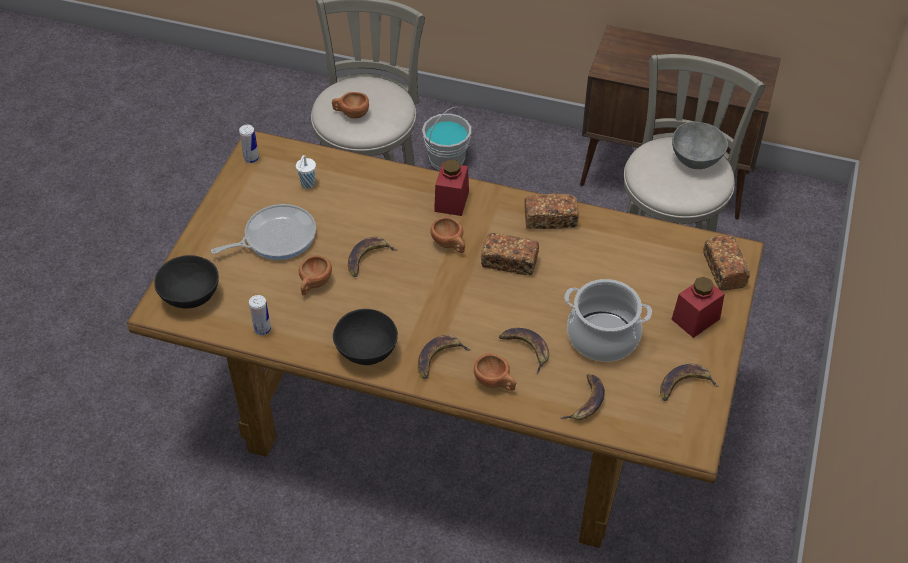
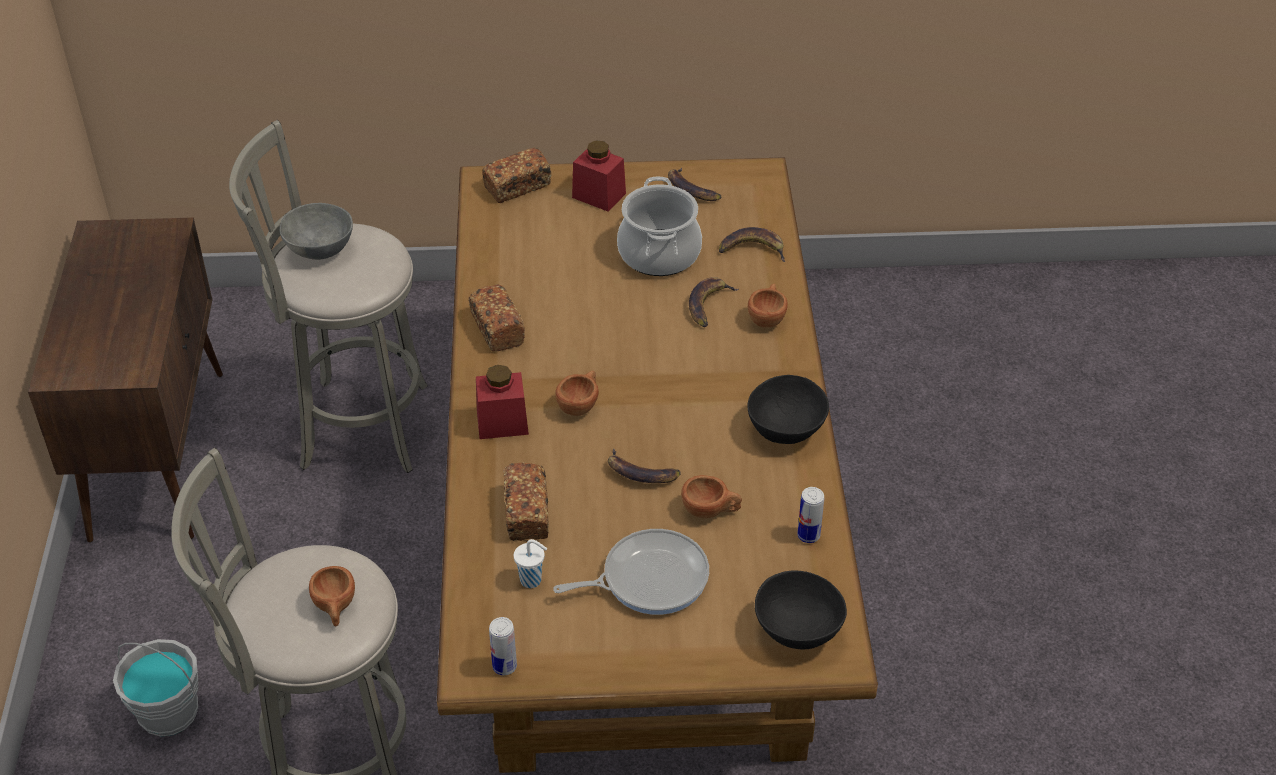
camera: 110 degrees left, 5 degrees down
(276, 237) = (649, 578): frying pan -> frying pan turned 120 degrees clockwise
(439, 358) = (759, 368): banana -> none
(509, 262) = (584, 347): bread -> bread (527, 513)

